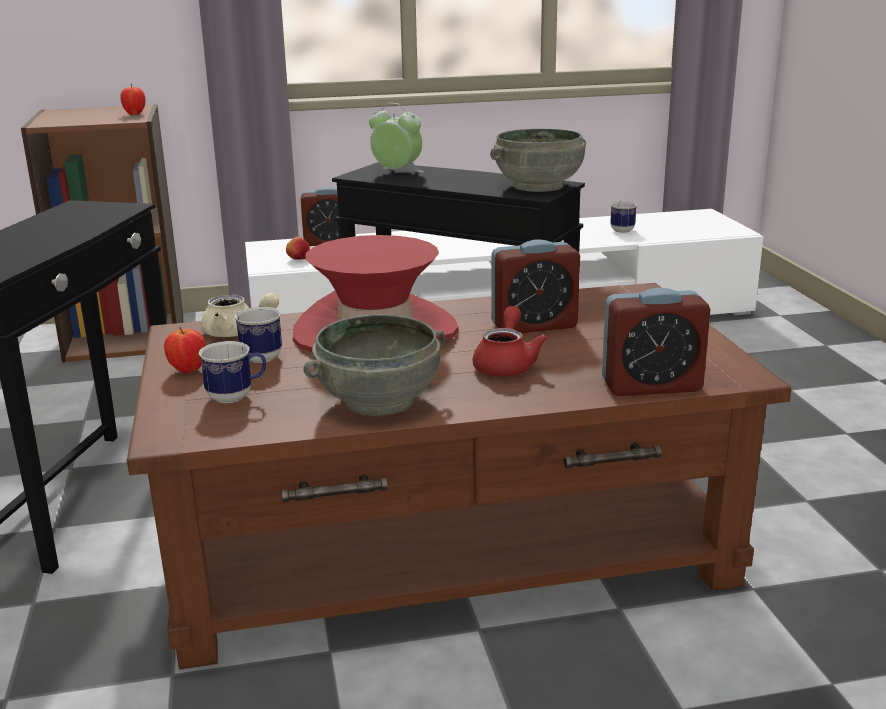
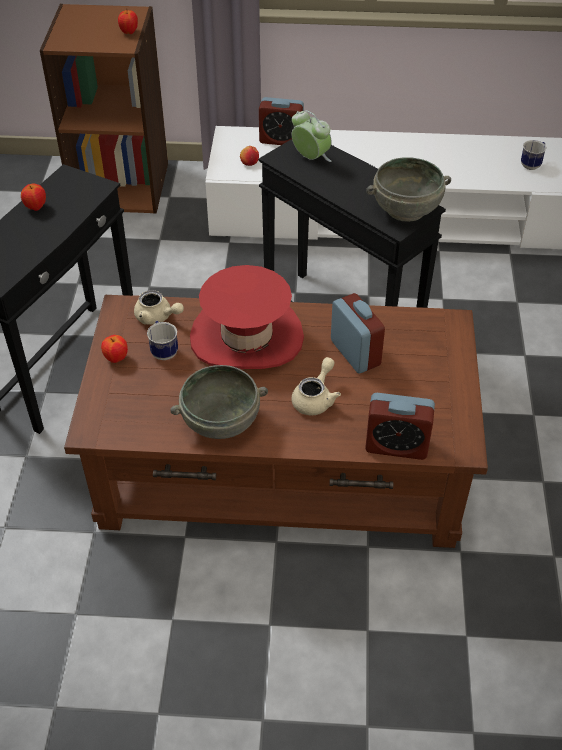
camera: 15 degrees right, 25 degrees up
(37, 225) = (36, 207): none -> apple
(236, 396) = (138, 396): mug -> none
(506, 364) = (315, 398): red teapot -> beige teapot
(534, 326) = (355, 353): alarm clock -> alarm clock turned 120 degrees counterclockwise

